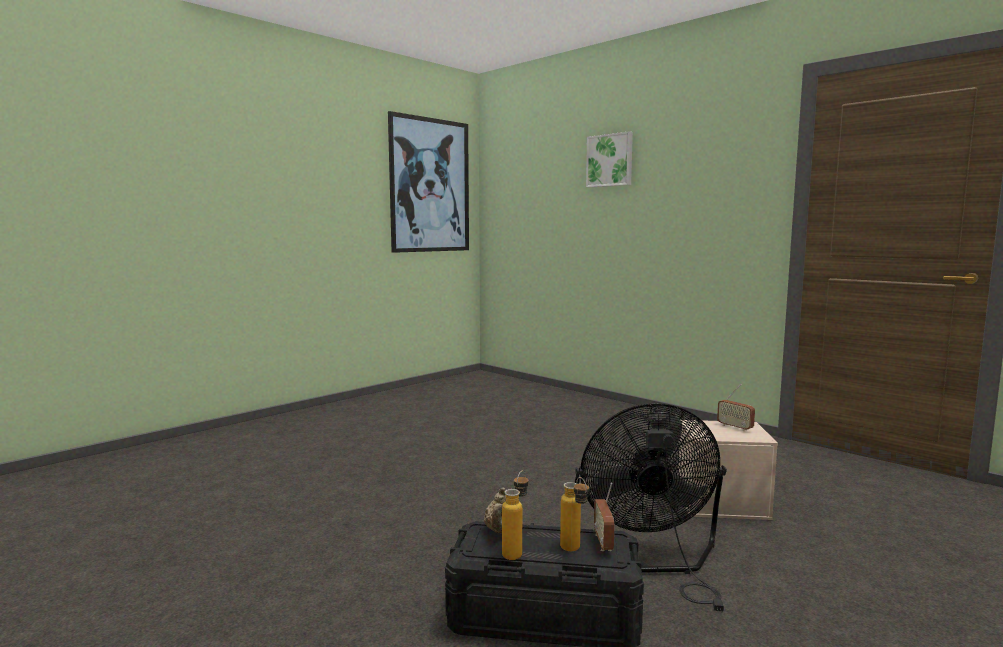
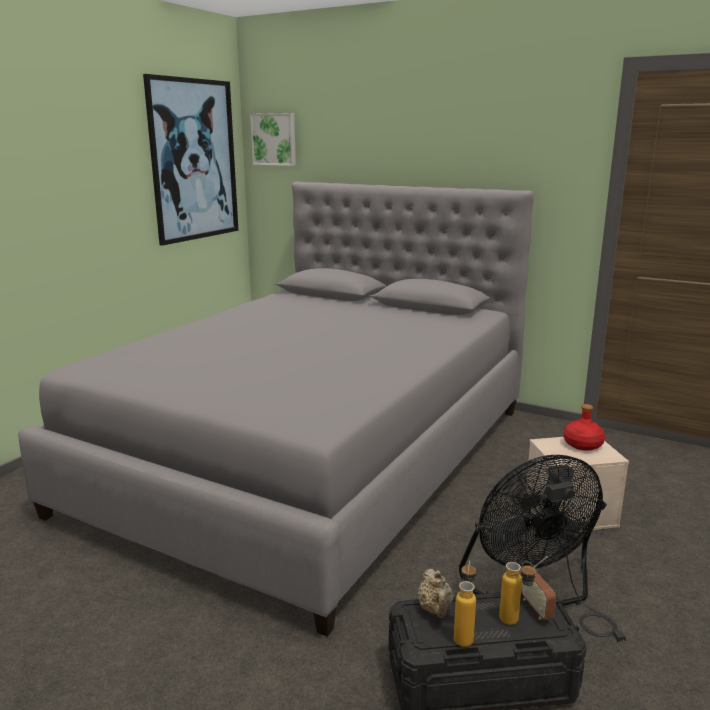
camera: 15 degrees left, 10 degrees up
(488, 437) = (313, 457): none -> grey bed
(610, 160) = (408, 139): picture -> picture (274, 139)
(735, 427) = (583, 444): radio -> red bottle

